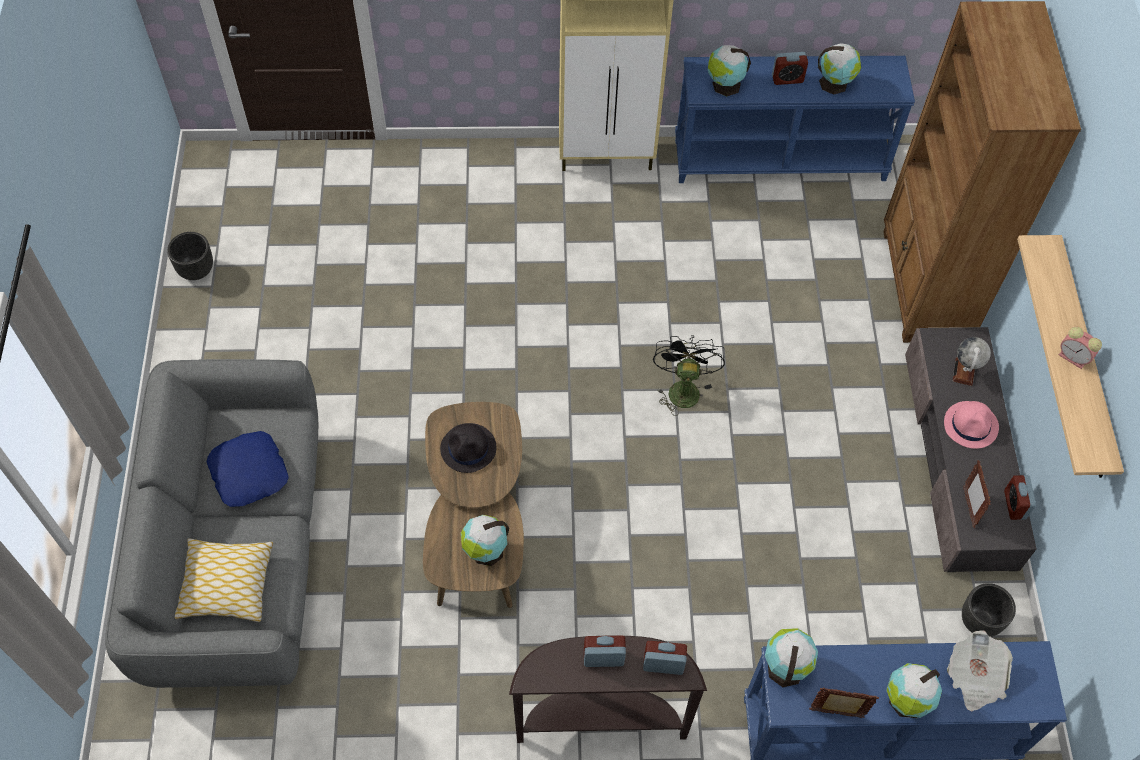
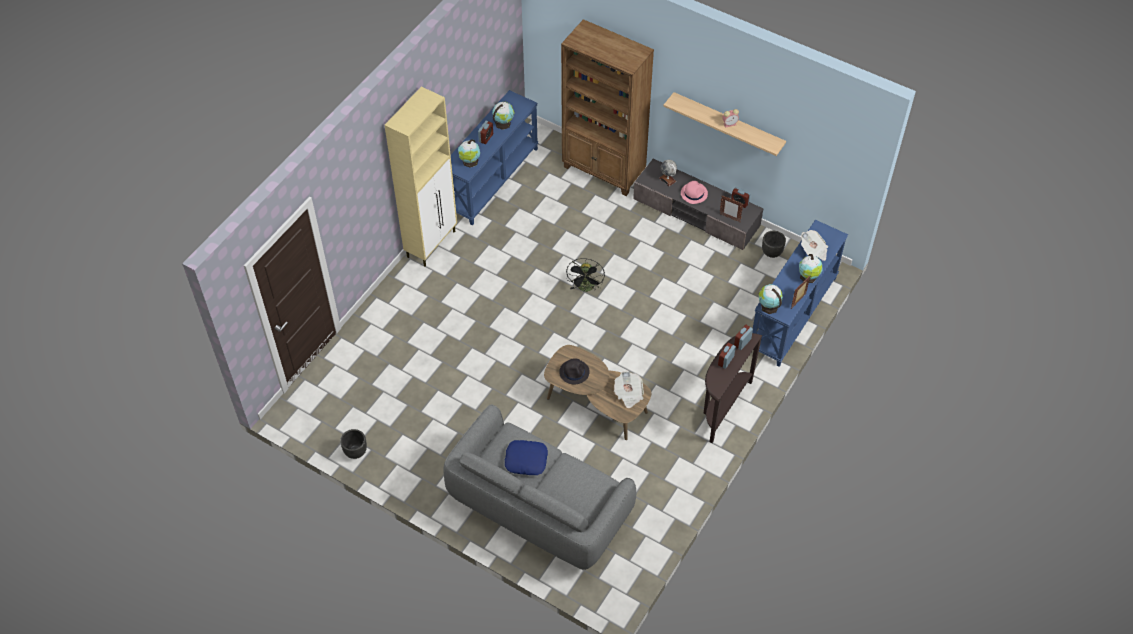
camera: 55 degrees left, 5 degrees down
(226, 585) = (579, 495): pillow -> none
(485, 551) = (628, 394): globe -> newspaper
(682, 388) = (586, 288): black fan -> black fan turned 120 degrees counterclockwise

